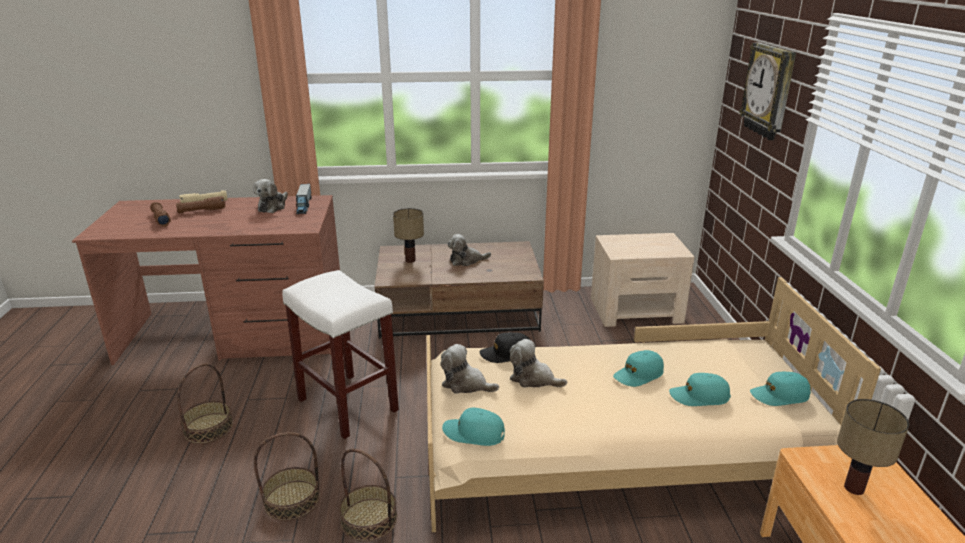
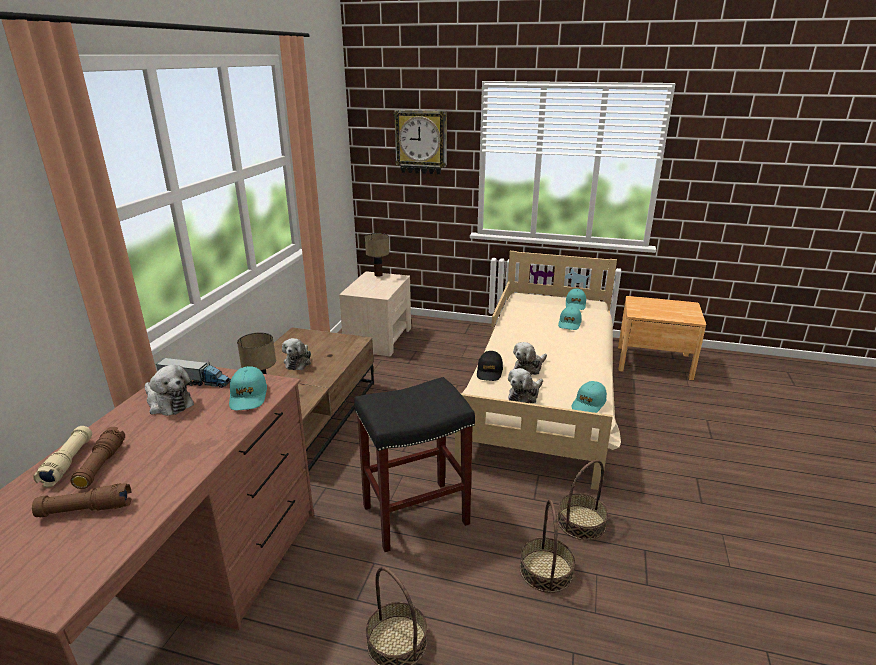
camera: 70 degrees left, 0 degrees up
(346, 404) = (414, 516): white stool -> black stool
(638, 375) = (539, 333): turquoise cap -> turquoise cap (248, 396)
(855, 489) = (660, 310): table lamp -> table lamp (379, 275)

